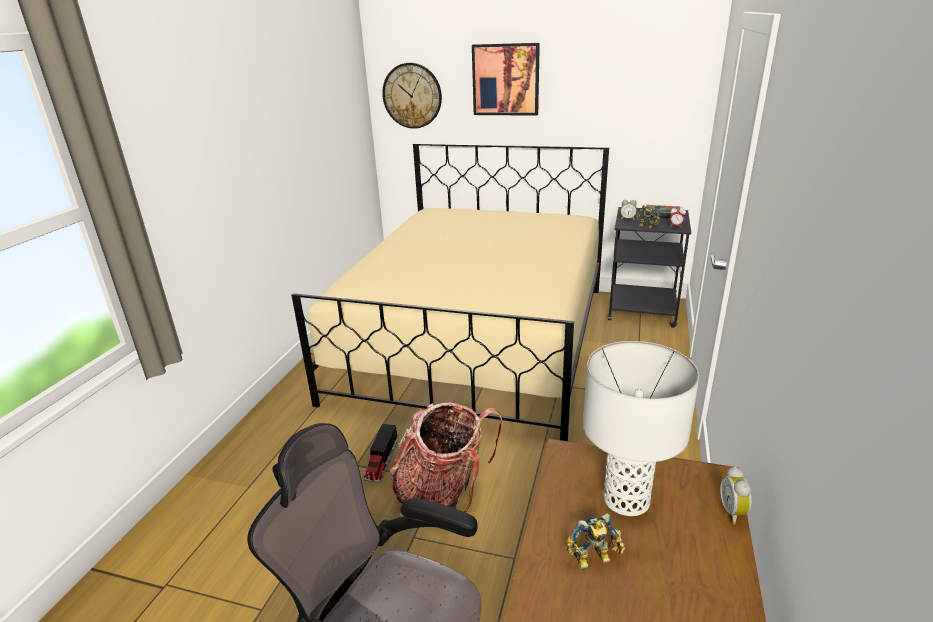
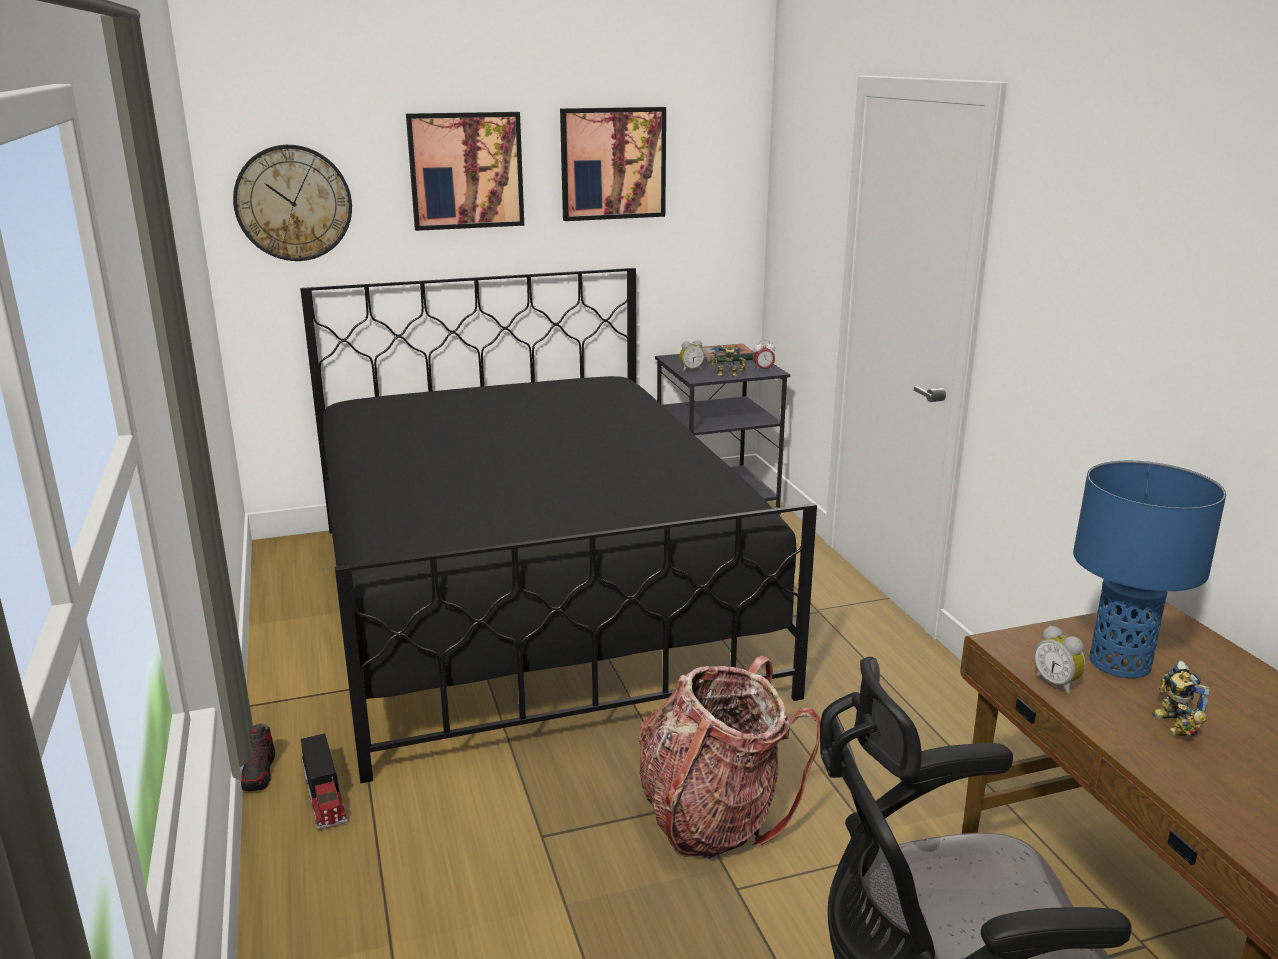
camera: 35 degrees left, 5 degrees down
(282, 386) = (259, 773): none -> shoe
(382, 461) = (576, 815): toy truck -> toy truck (324, 796)
(478, 340) = (531, 602): beige bed -> black bed
(594, 560) = (1171, 725): toy robot -> toy robot turned 135 degrees clockwise
(600, 77) = (613, 163): none -> picture
(625, 499) = (1118, 663): white table lamp -> blue table lamp
(734, 512) = (1213, 639): alarm clock -> alarm clock (1057, 684)

